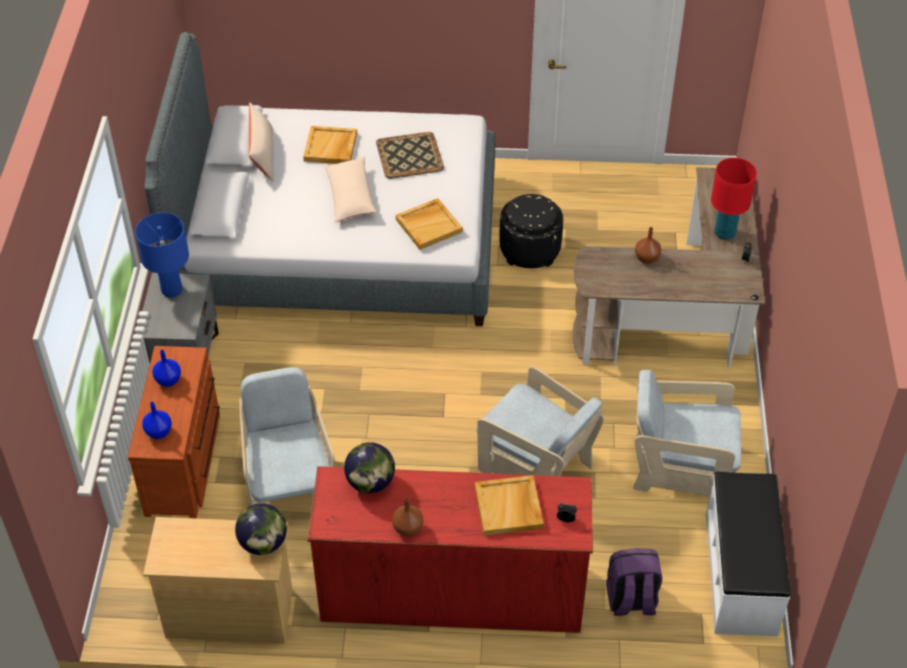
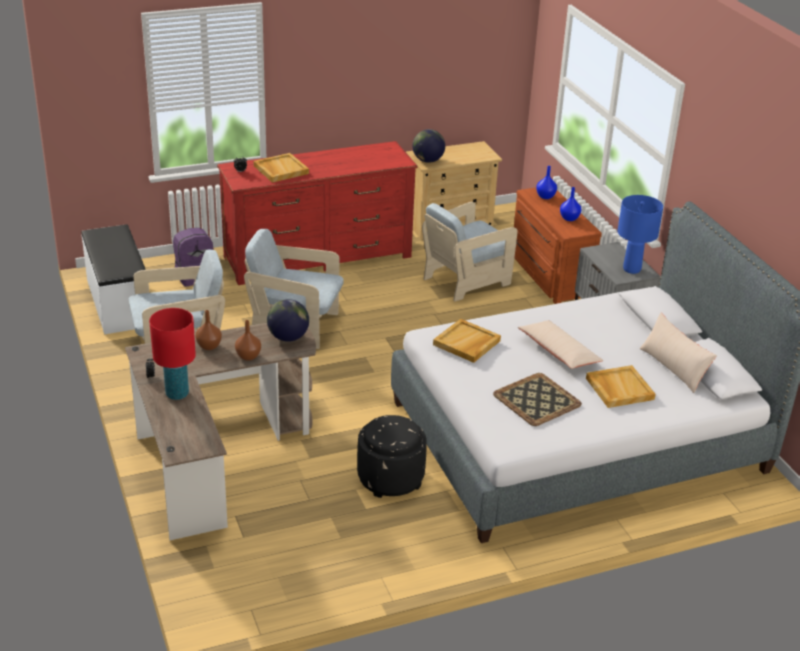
camera: 155 degrees right, 15 degrees down
(290, 484) = (466, 280): beige armchair -> beige armchair turned 90 degrees clockwise
(370, 483) = (377, 164): globe -> globe (288, 337)
(408, 529) = (338, 152): brown vase -> brown vase (209, 346)

